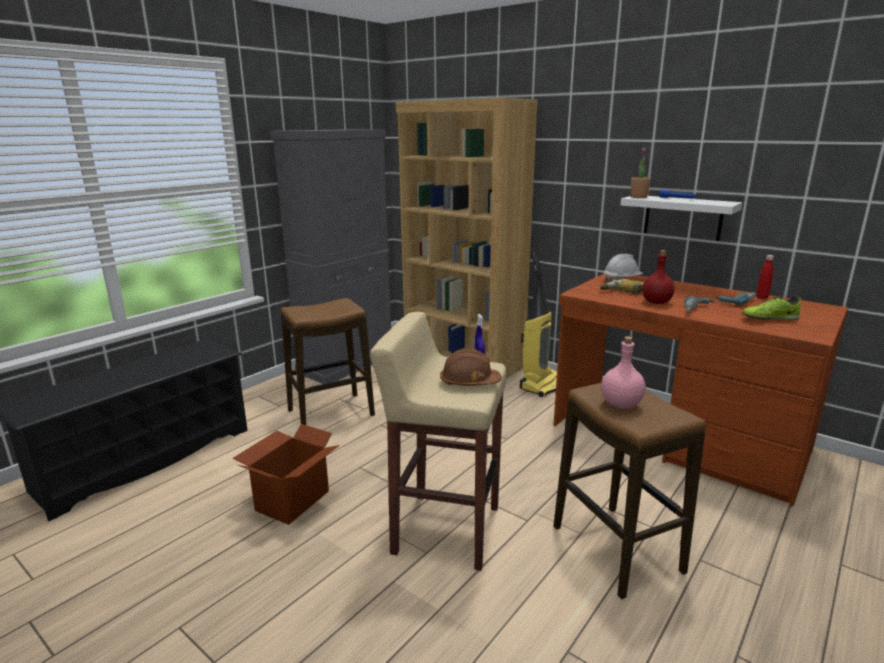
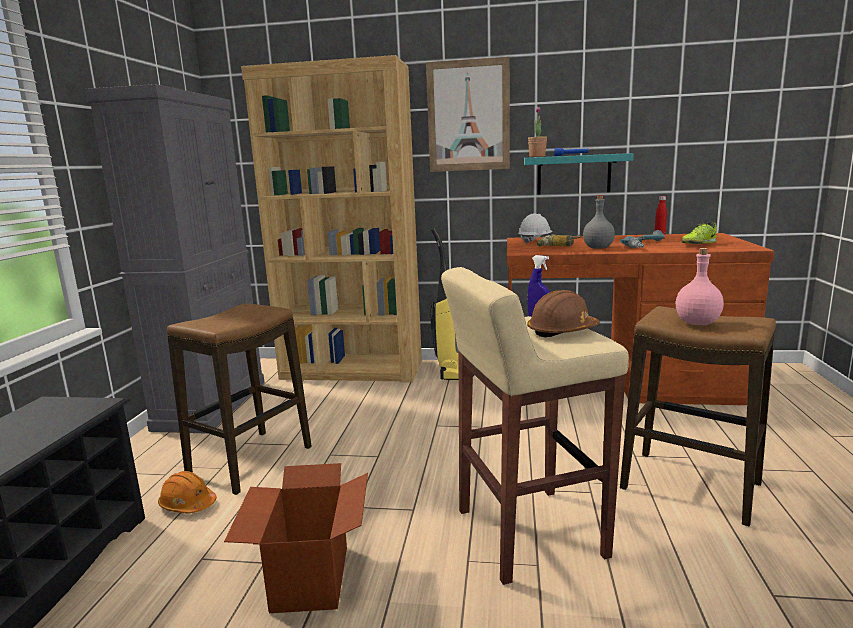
camera: 30 degrees left, 5 degrees down
(274, 430) = (188, 504): none -> orange hard hat
(586, 149) = (468, 116): none -> picture
(656, 302) = (598, 248): red bottle -> grey bottle
(683, 217) = (573, 174): white shelf -> turquoise shelf

